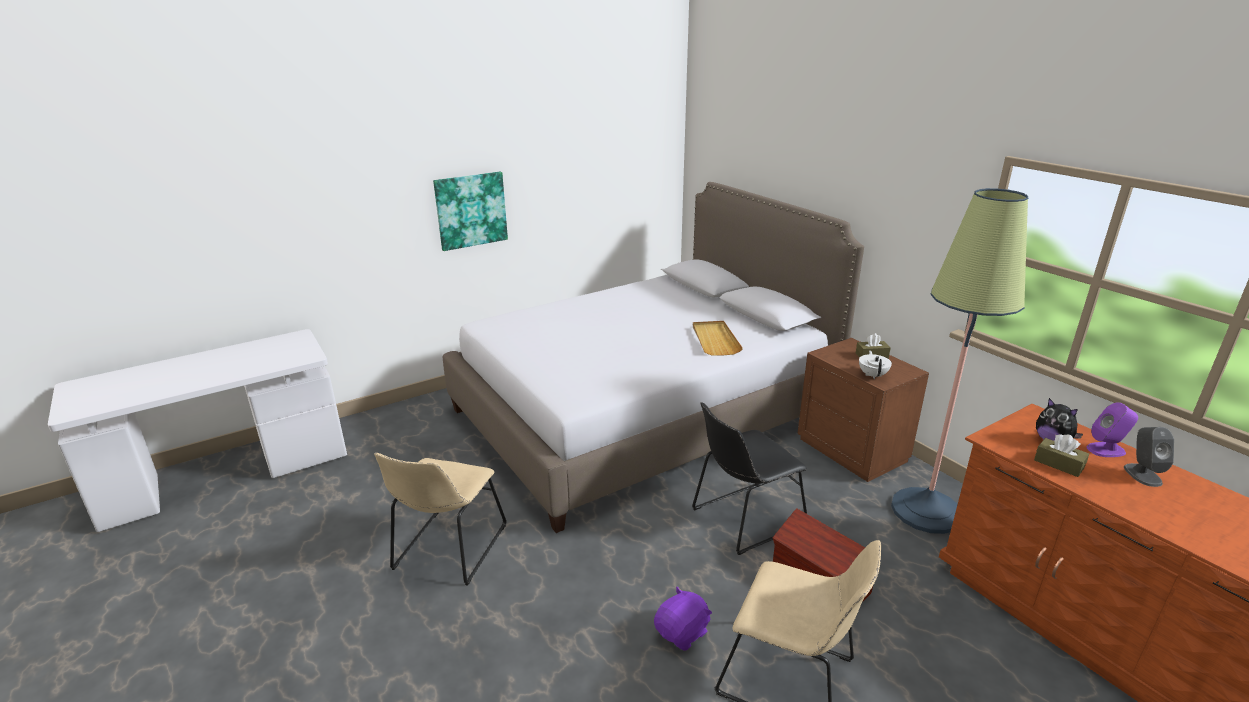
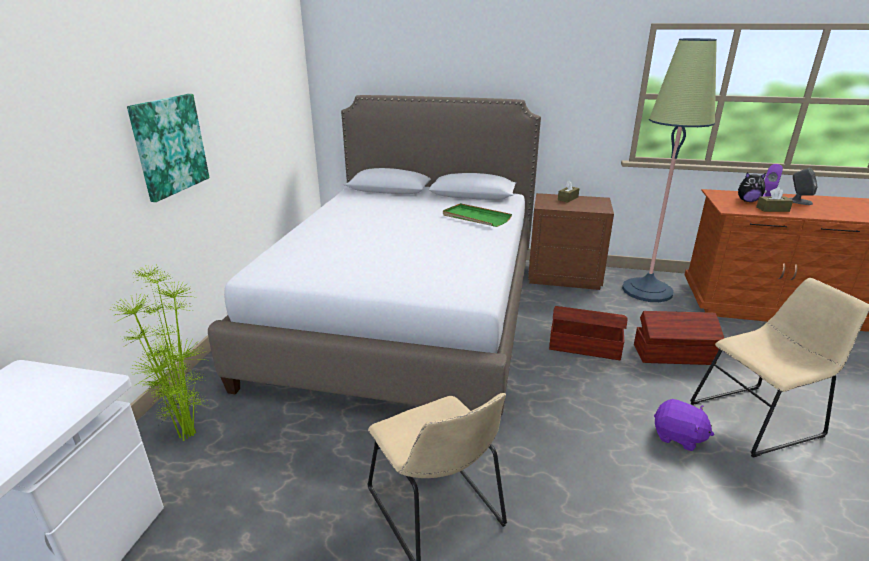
camera: 45 degrees left, 0 degrees up
(406, 425) = (190, 436): none -> potted plant
(682, 633) = (678, 437): purple plush toy -> purple plush toy turned 120 degrees clockwise
(715, 340) = (475, 217): beige tray -> green tray
(744, 519) = (584, 345): black chair -> brown storage box
(873, 375) = (591, 208): white teapot -> none

